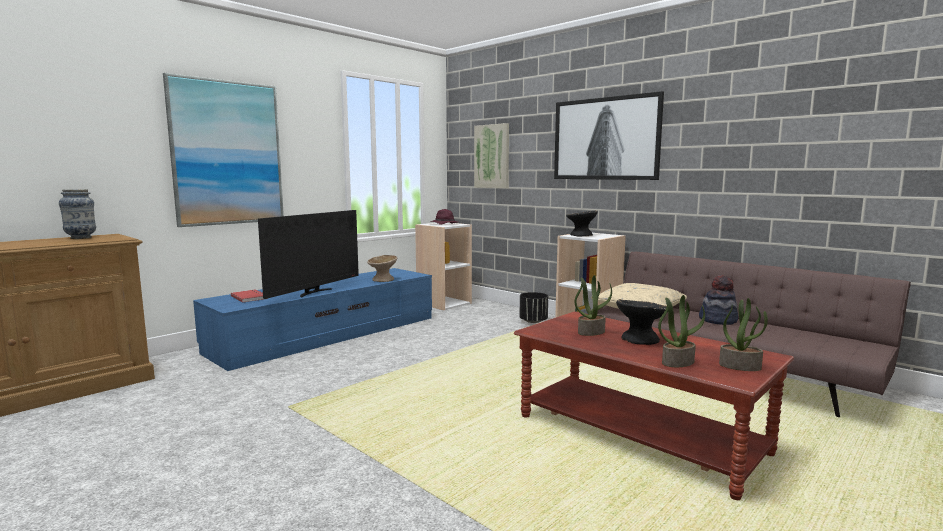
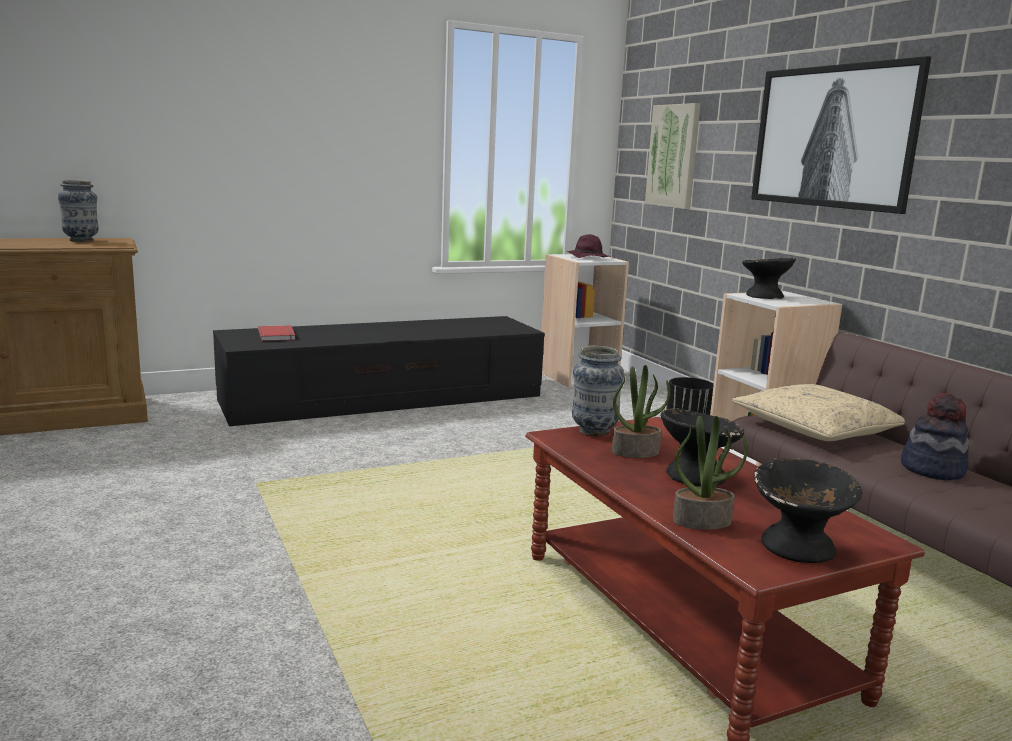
camera: 20 degrees right, 5 degrees up
(227, 153) = (273, 139): picture -> none
(314, 292) = (359, 338): television -> none
(328, 333) = (384, 397): blue tv stand -> black tv stand
(383, 280) = (468, 332): beige bowl -> none
(552, 324) = (594, 431): none -> vase
(740, 366) = (798, 547): potted plant -> black bowl

